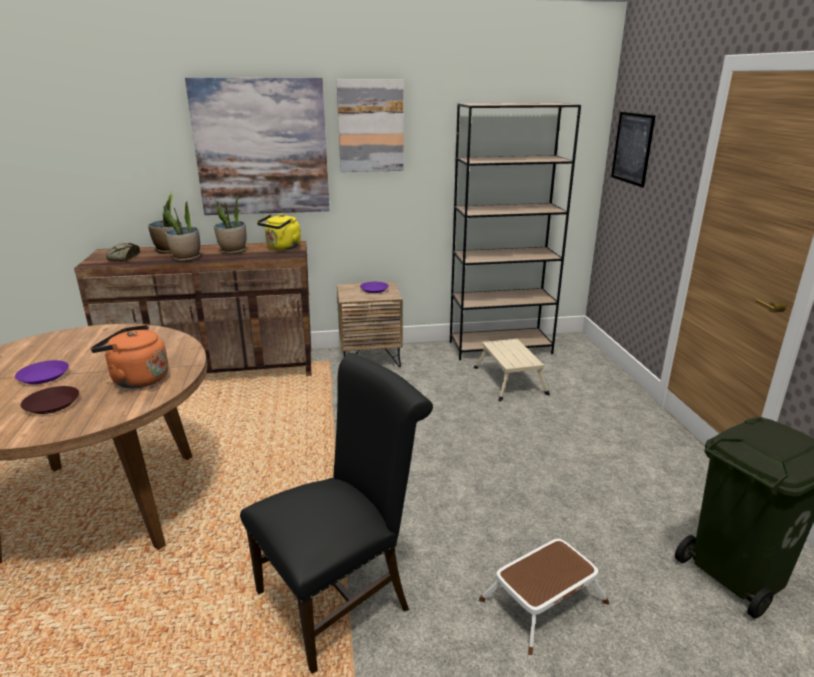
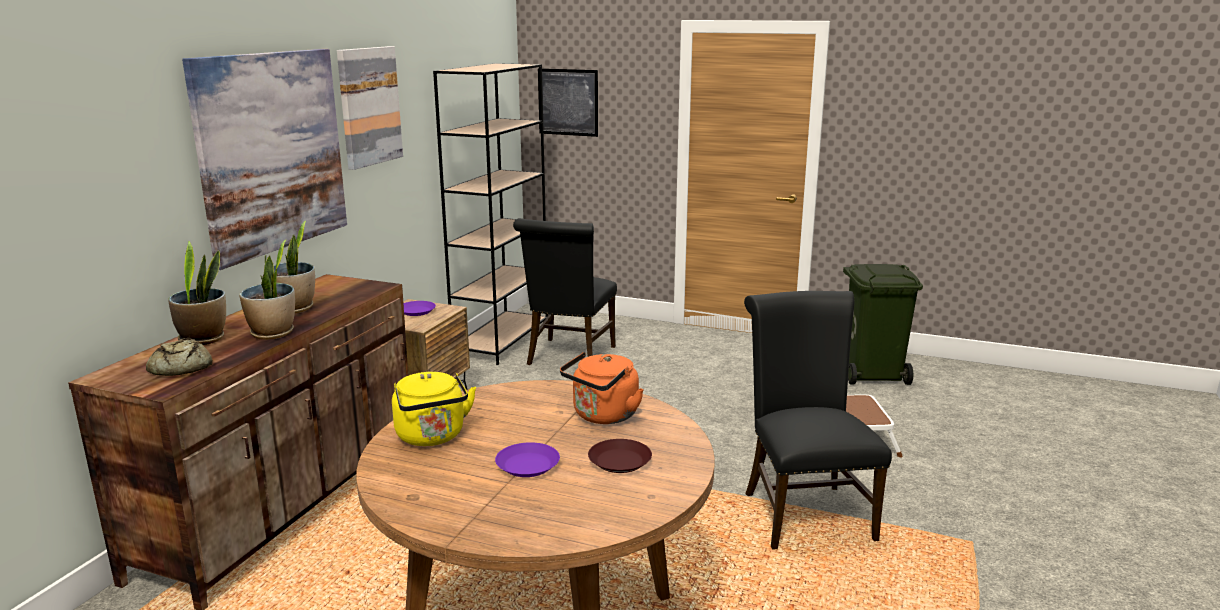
camera: 60 degrees left, 5 degrees down
(282, 248) = (333, 286): yellow kettle -> yellow kettle (432, 437)
(509, 380) = (569, 357): beige step ladder -> black chair

